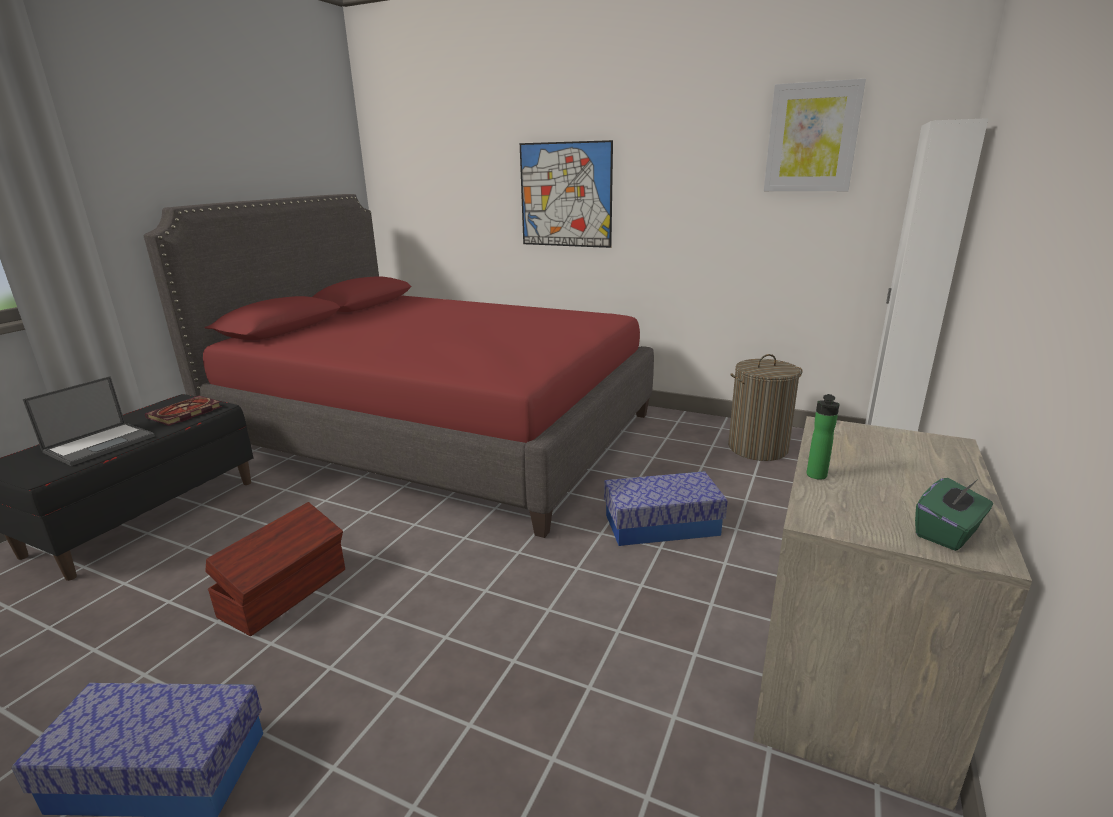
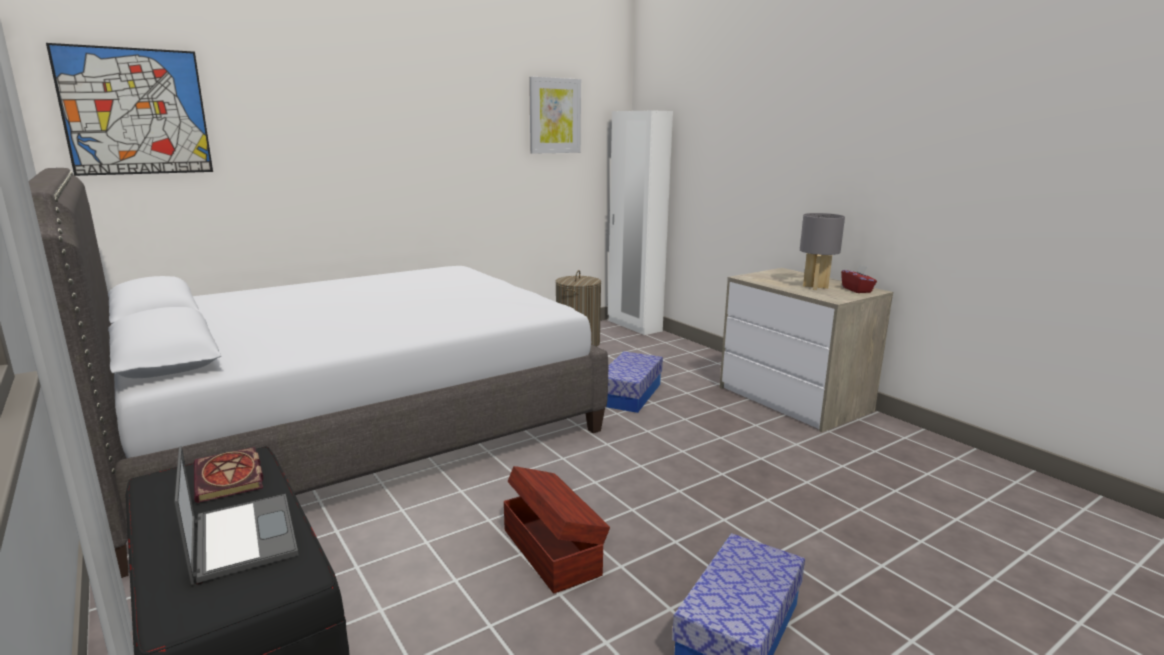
camera: 60 degrees left, 5 degrees down
(439, 433) = (354, 429): red bed -> grey bed
(565, 195) = (364, 161): picture -> picture (135, 112)
(816, 476) = (796, 290): bottle -> none
(883, 489) = (816, 287): none -> grey table lamp
(948, 533) = (857, 290): green tissue box -> red tissue box

